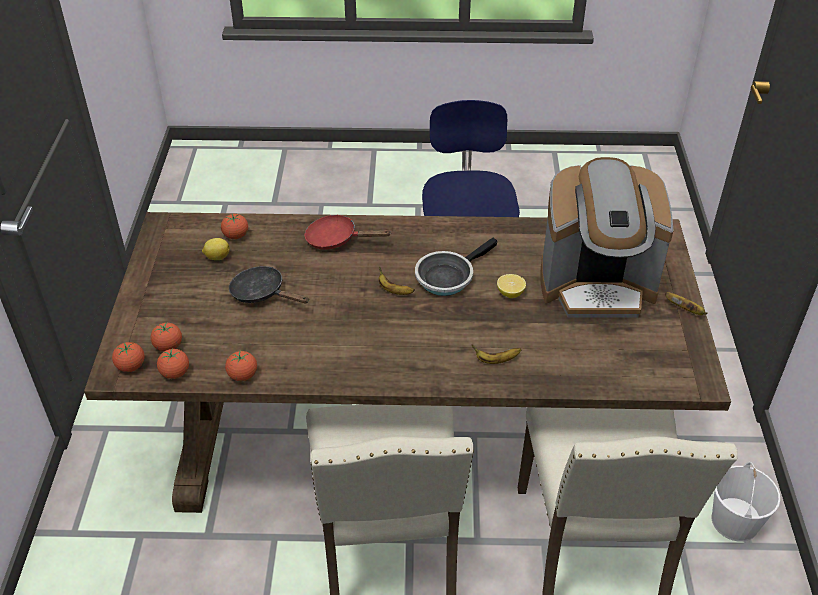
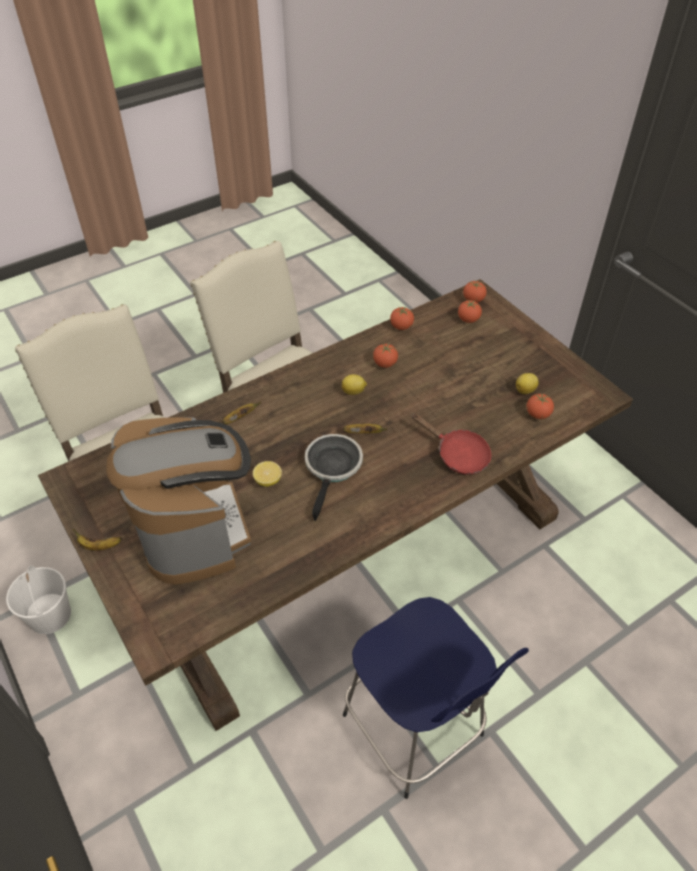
camera: 145 degrees right, 5 degrees up
(175, 373) = (443, 309): tomato -> tomato (385, 364)
(262, 293) = (457, 381): black frying pan -> none
(336, 239) = (458, 455): red frying pan -> red frying pan turned 60 degrees clockwise
(365, 331) = (354, 392): none -> lemon
(597, 286) = (194, 529): coffee machine -> coffee machine turned 105 degrees clockwise

